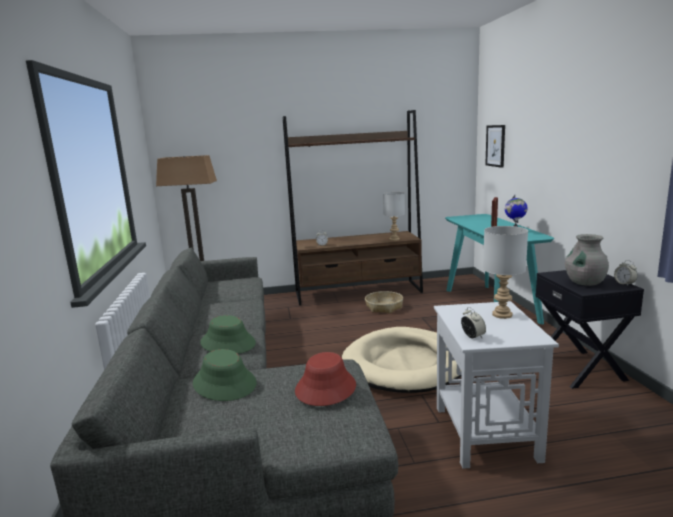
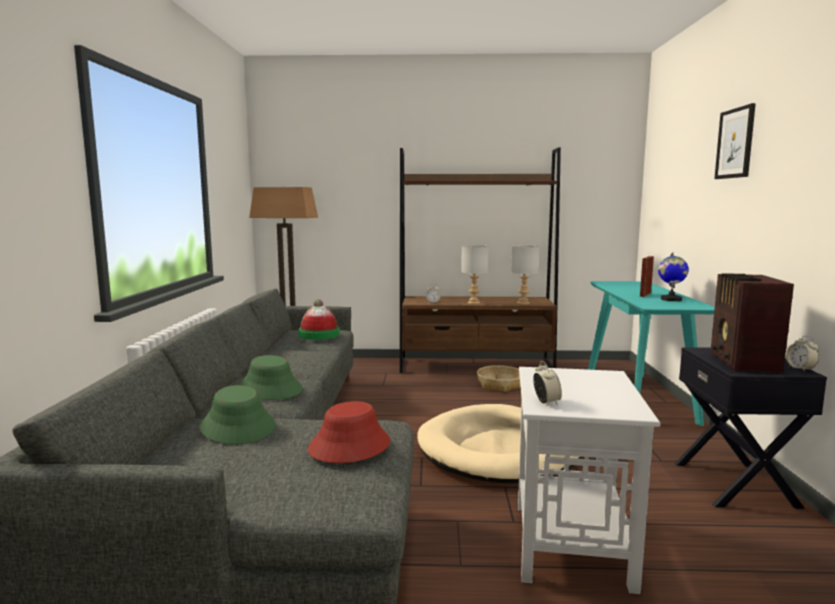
camera: 10 degrees right, 5 degrees down
(238, 285) = (319, 334): none -> hat
(495, 145) = (661, 195): picture -> picture (735, 143)
(503, 315) = (603, 384): grey table lamp -> grey table lamp (474, 303)
(585, 283) = (743, 363): grey vase -> radio

